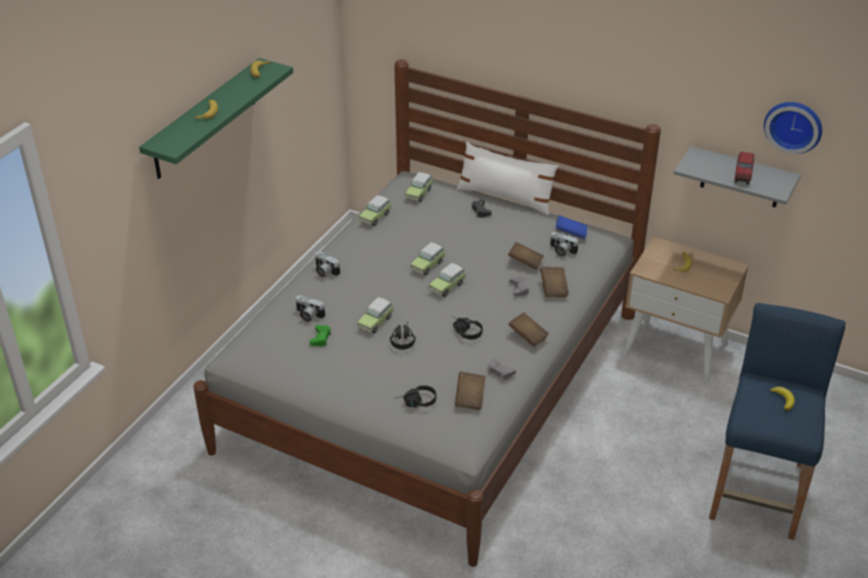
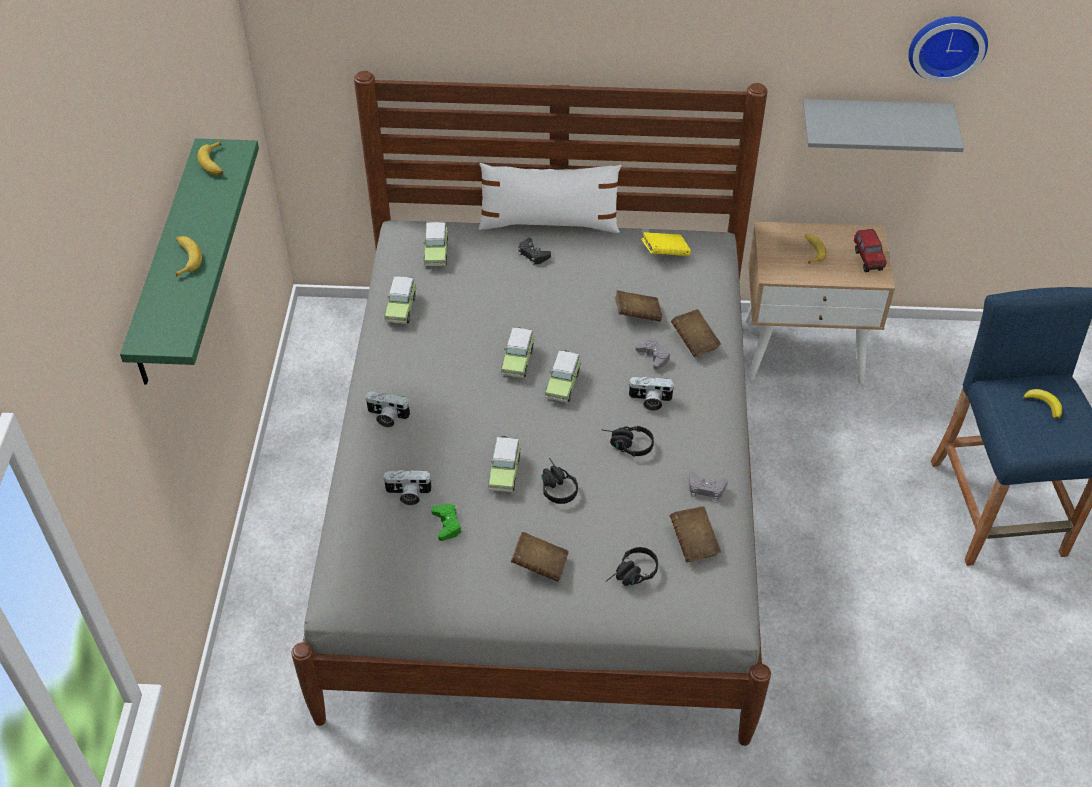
camera: 25 degrees left, 10 degrees up
(528, 337) = (706, 423): brown book -> brown book (539, 565)
(561, 251) = (670, 282): camera -> camera (650, 401)
(570, 234) = (665, 253): blue book -> yellow book
(742, 176) = (892, 126): toy truck -> toy truck (868, 259)

